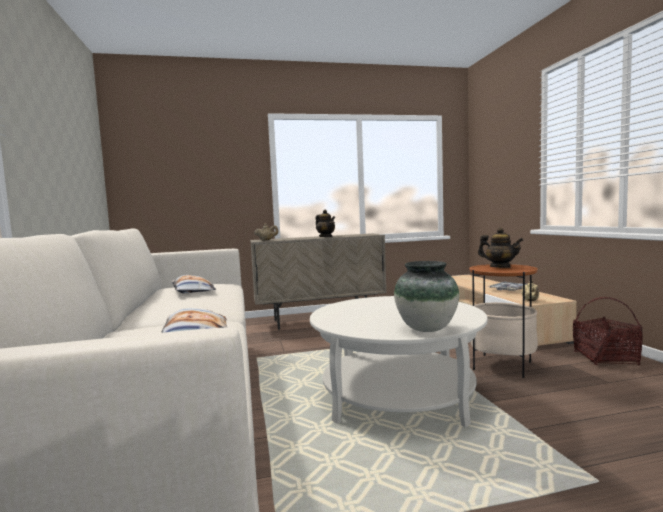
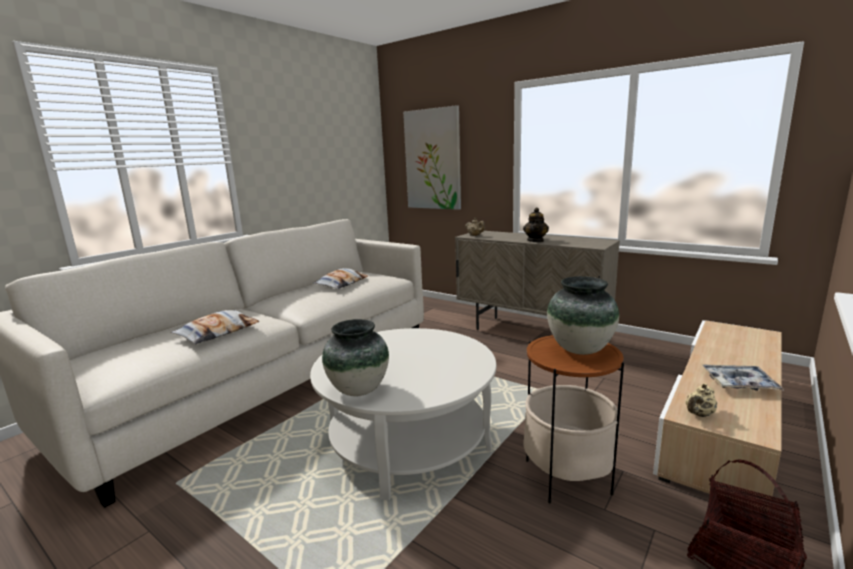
camera: 50 degrees right, 10 degrees up
(179, 177) = (433, 159): none -> picture
(500, 267) = (580, 349): teapot -> vase

